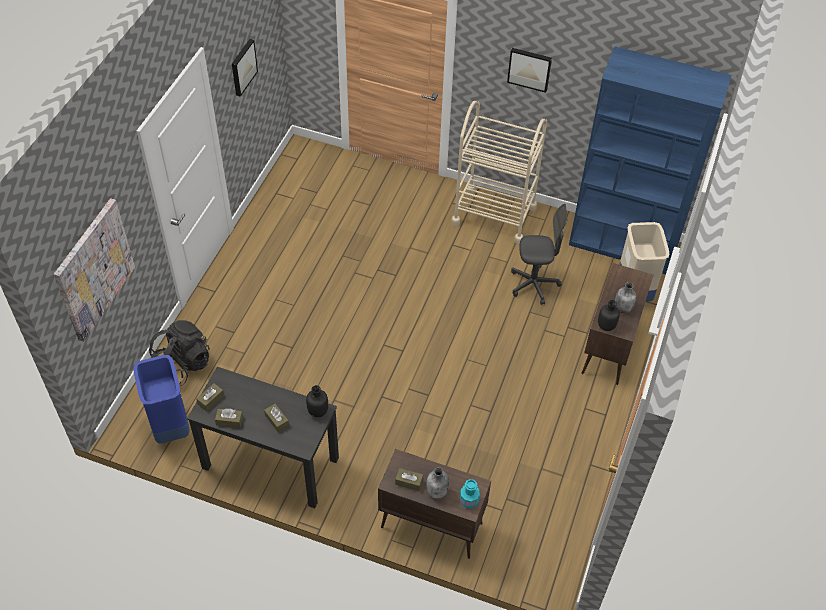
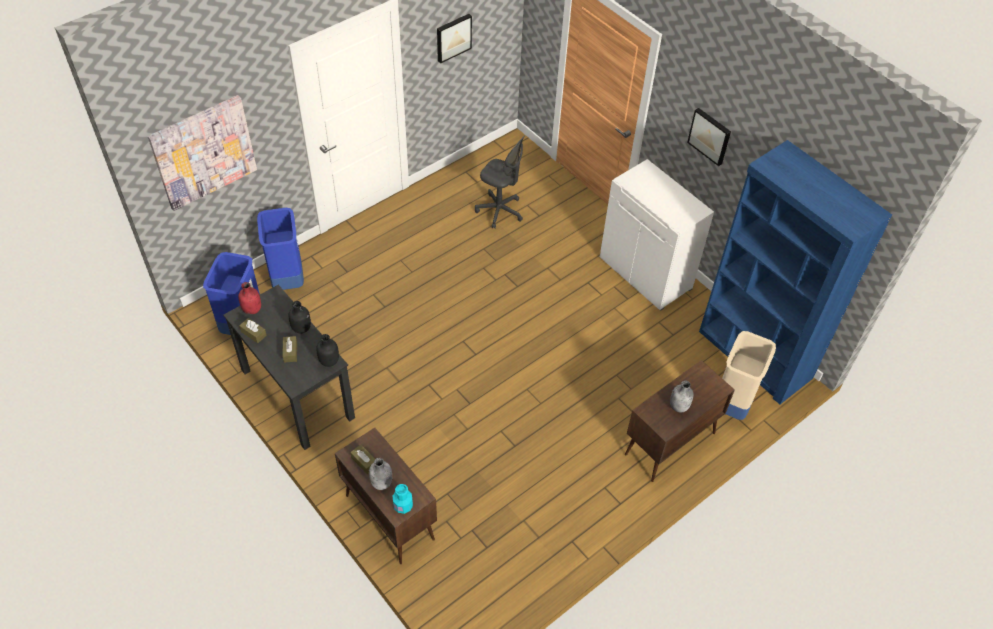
camera: 30 degrees right, 0 degrees up
(182, 365) = (287, 279): black backpack -> blue trash can
(211, 400) = (252, 309): brown tissue box -> red bottle
(494, 215) = (646, 273): beige cart -> white cabinet
(534, 284) = (638, 352): grey office chair -> grey office chair (499, 211)
(606, 326) = (650, 415): black bottle -> black bottle (302, 328)

